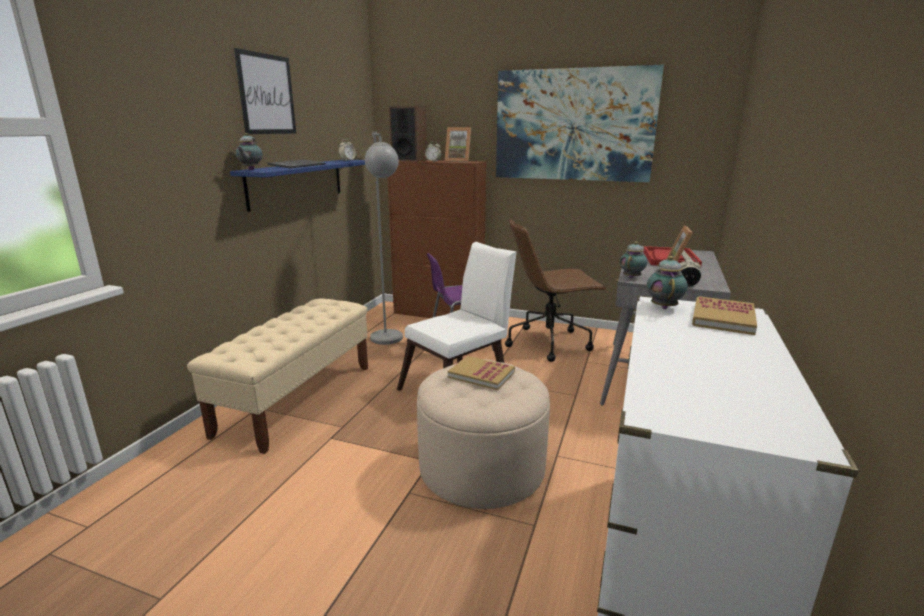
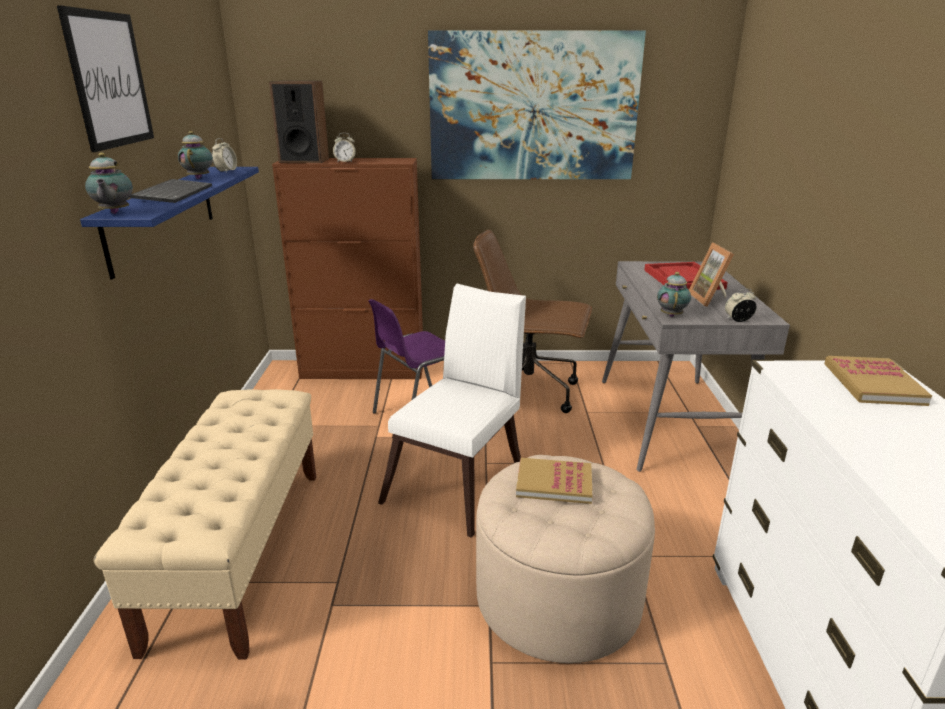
camera: 20 degrees left, 5 degrees up
(388, 342) = (320, 428): grey floor lamp -> none
(458, 161) = (381, 160): picture frame -> none
(550, 343) = (529, 392): brown office chair -> brown office chair turned 45 degrees clockwise
(663, 307) = (799, 375): teapot -> teapot (199, 178)

